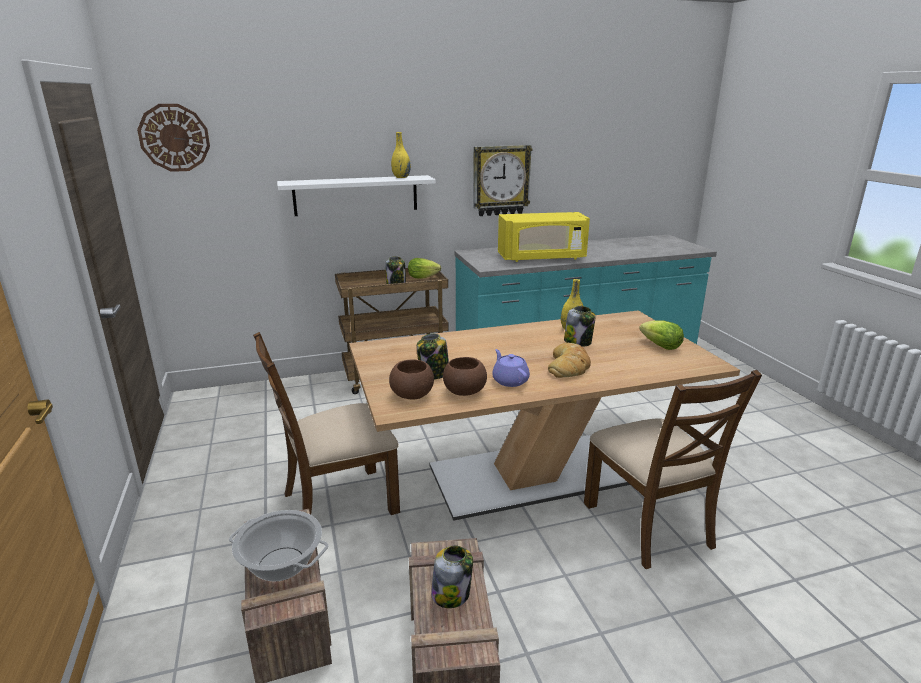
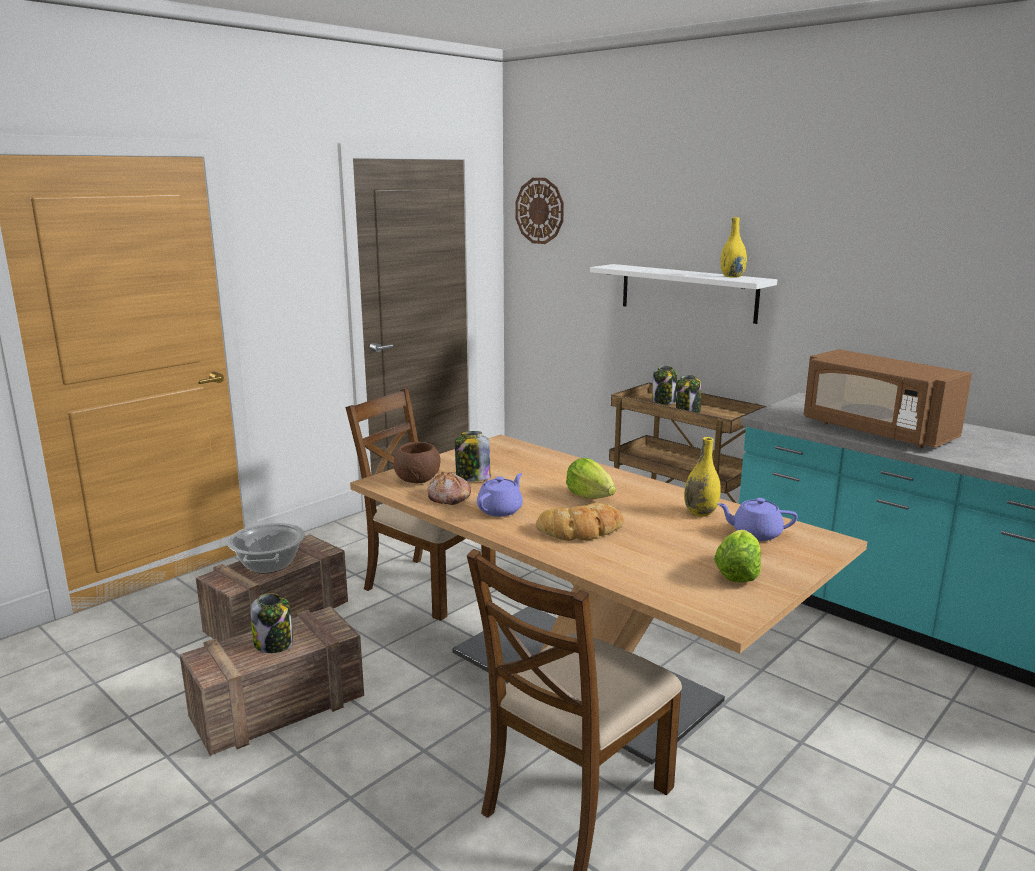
camera: 60 degrees right, 5 degrees down
(422, 277) = (735, 415): lettuce -> lettuce (590, 496)
(465, 392) = (448, 498): brown bowl -> bread
(500, 180) = (888, 302): wall clock -> none
(542, 258) = (875, 431): yellow microwave -> brown microwave
(578, 342) = (665, 523): jar -> jar (664, 401)
(612, 327) = (755, 534): none -> purple teapot

